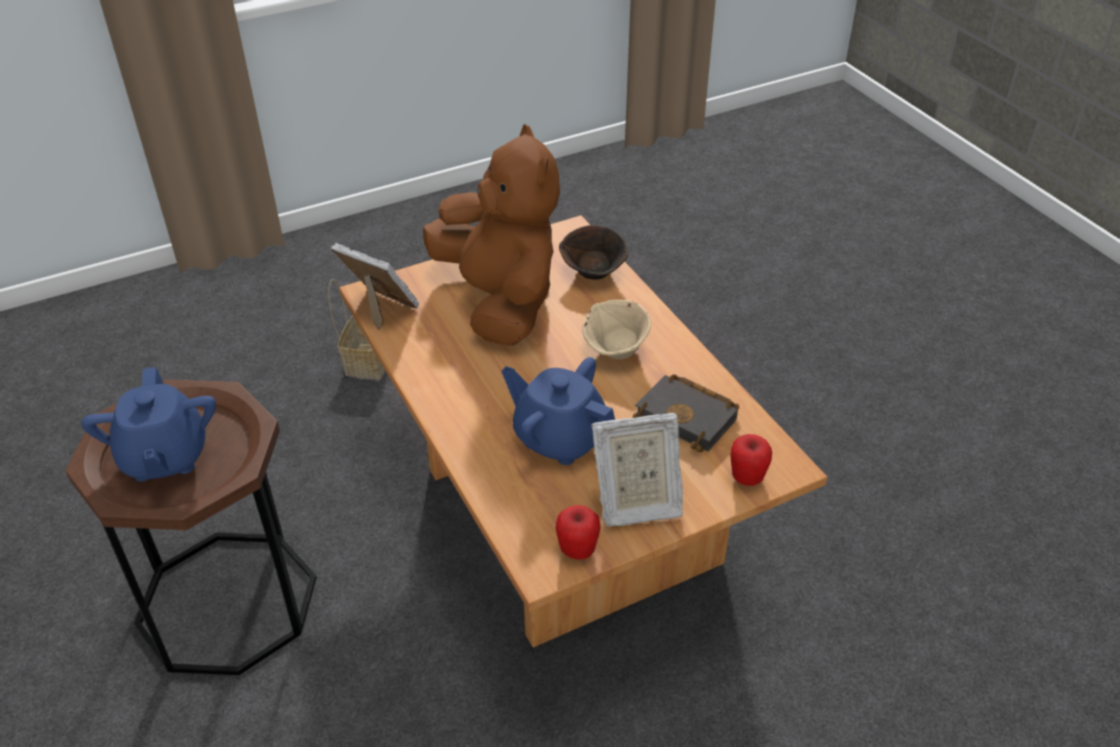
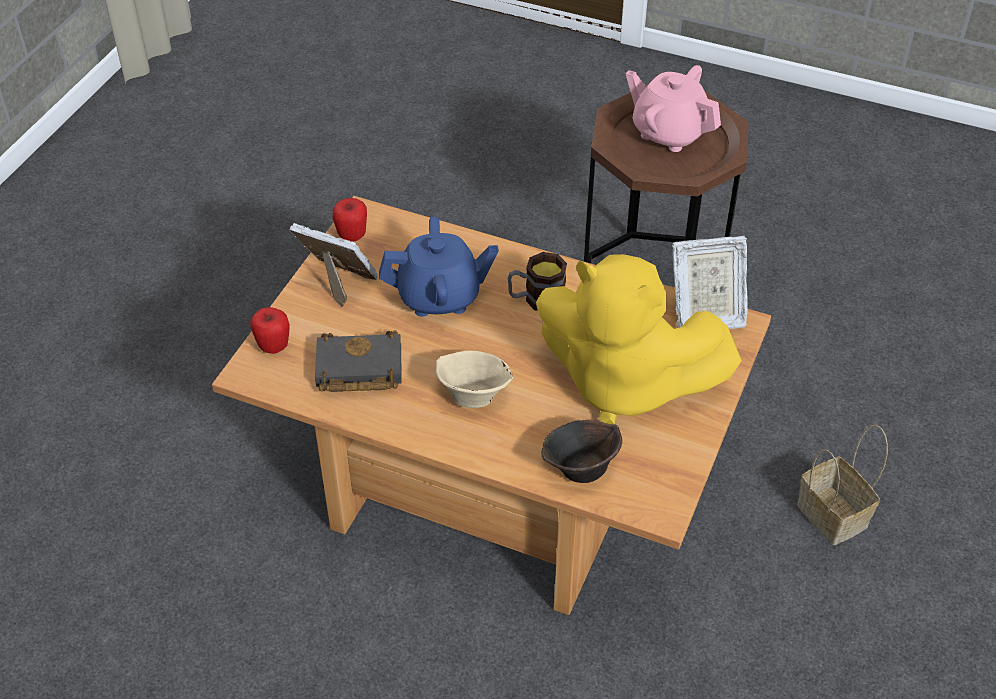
camera: 140 degrees right, 5 degrees up
(164, 457) = (669, 132): blue teapot -> pink teapot
(484, 391) = (536, 299): none -> mug
(500, 301) = (624, 383): brown plush toy -> yellow plush toy
(636, 503) = (340, 284): picture frame -> picture frame turned 75 degrees clockwise

